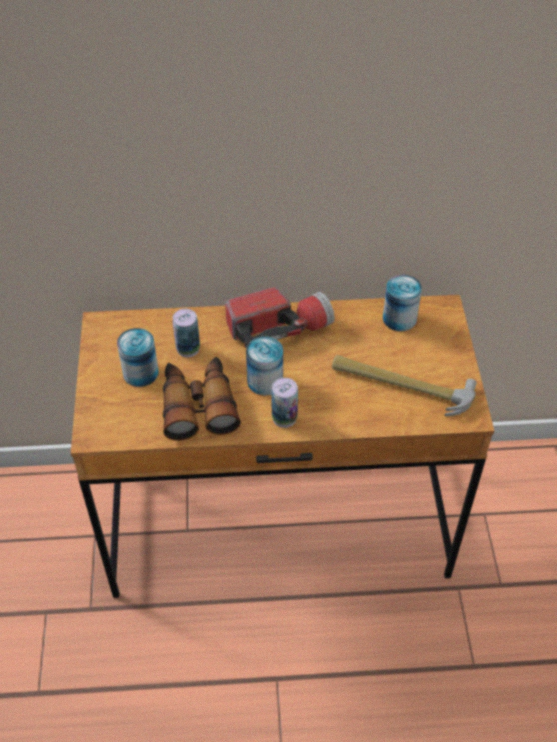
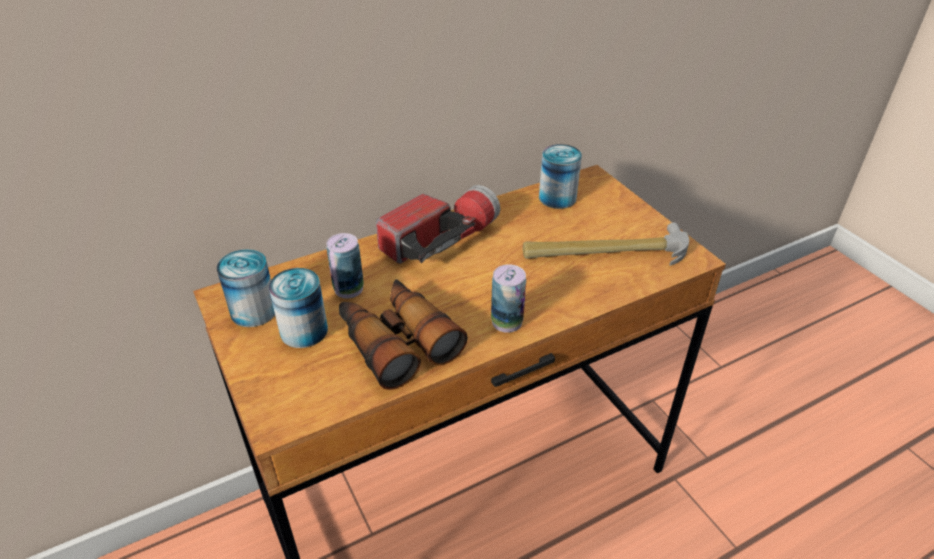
camera: 25 degrees left, 10 degrees down
(265, 381) = (459, 293): can -> can (254, 311)

